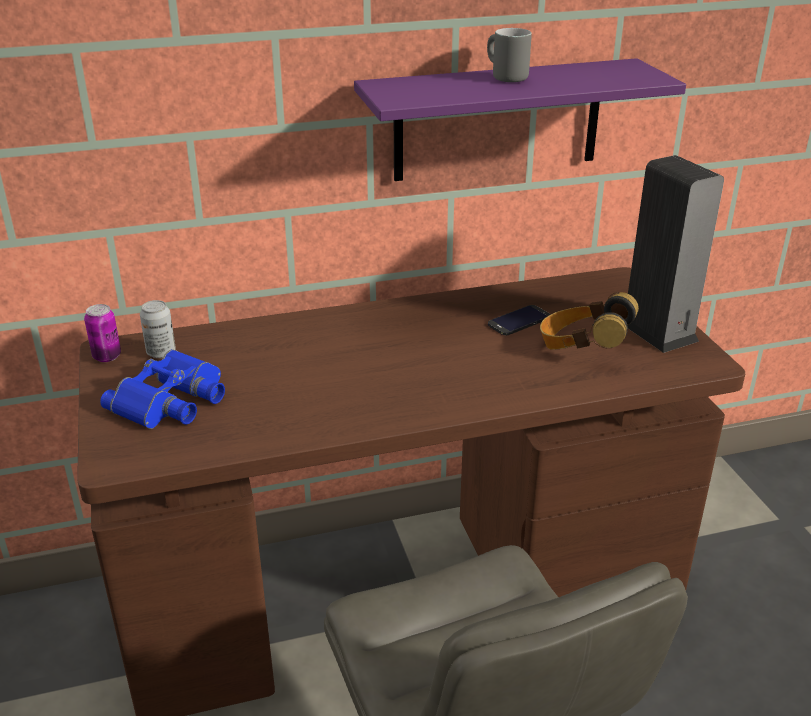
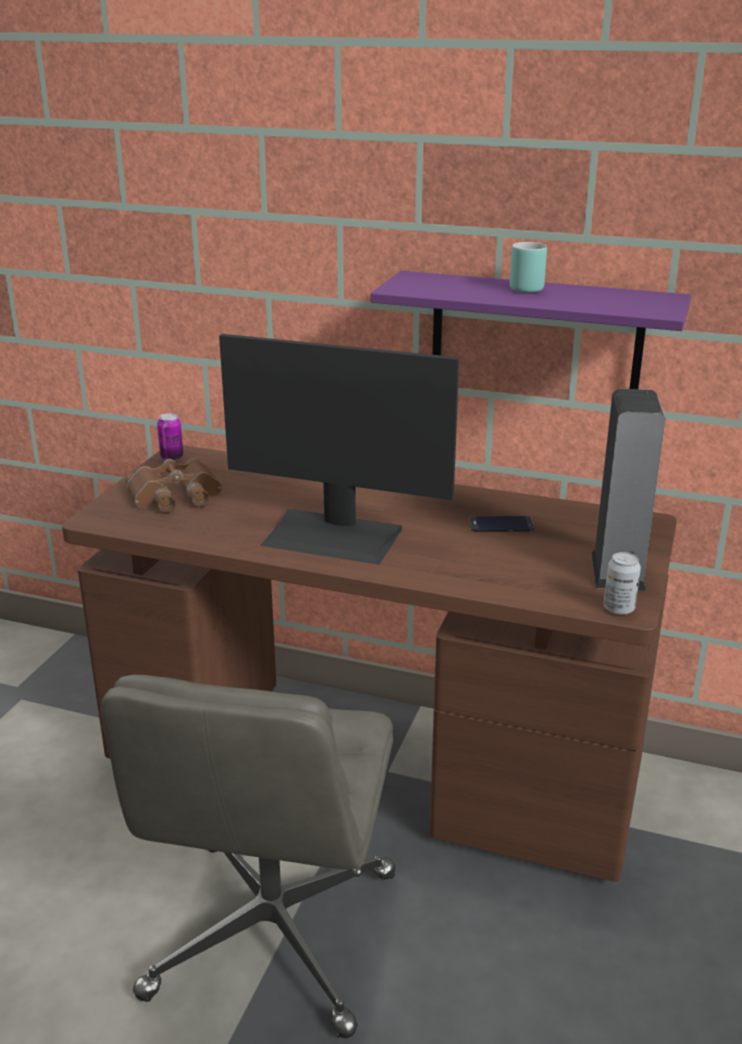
camera: 35 degrees right, 5 degrees down
(161, 352) = (207, 465): can -> can (619, 608)
(172, 400) = (175, 496): blue binoculars -> brown binoculars
(394, 385) = (334, 536): none -> monitor
(503, 77) = (523, 287): grey mug -> turquoise mug
(582, 348) = (525, 561): headphones -> none

